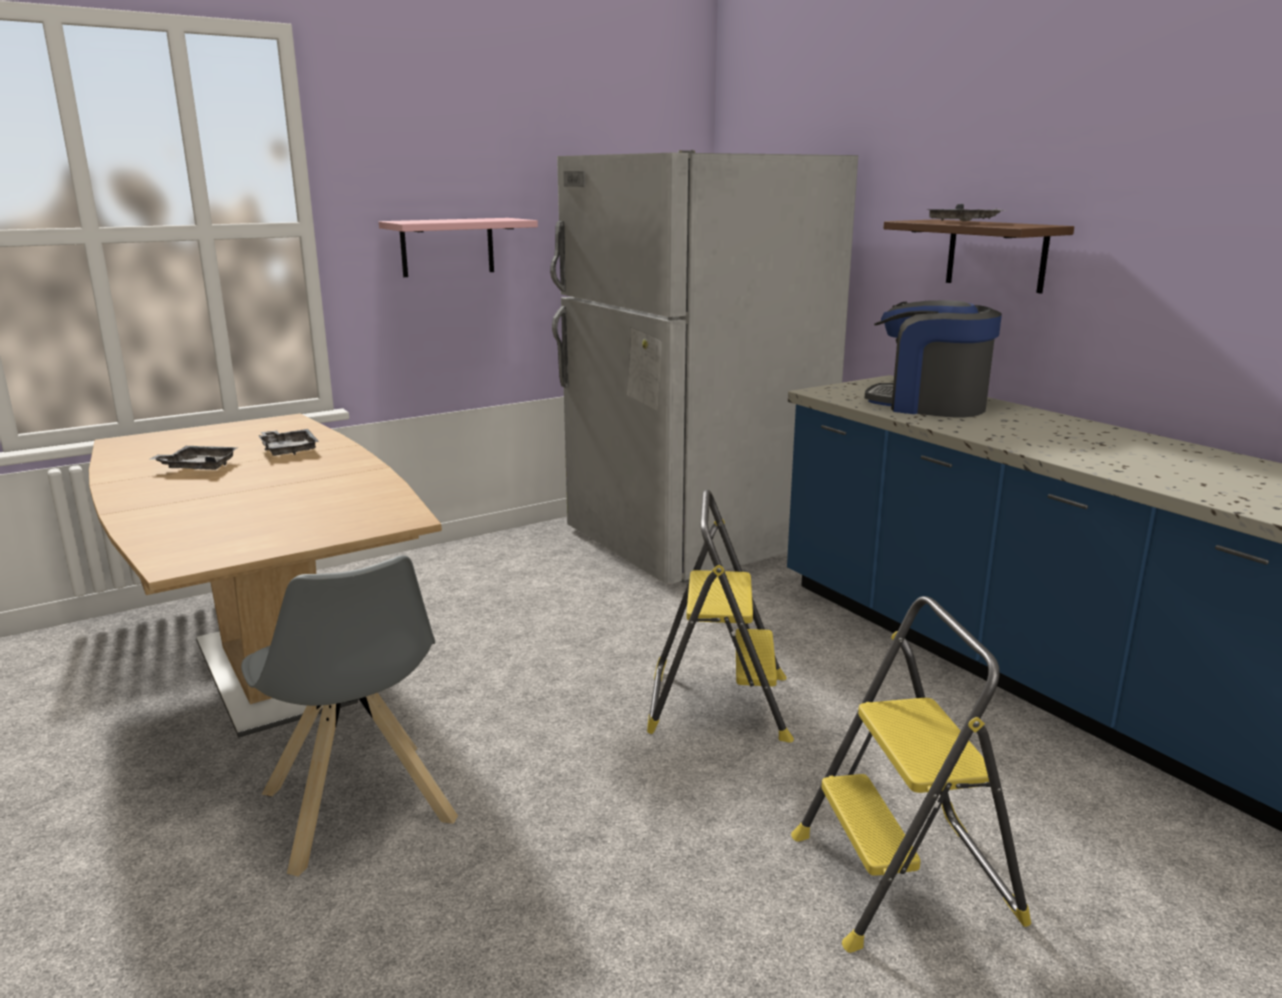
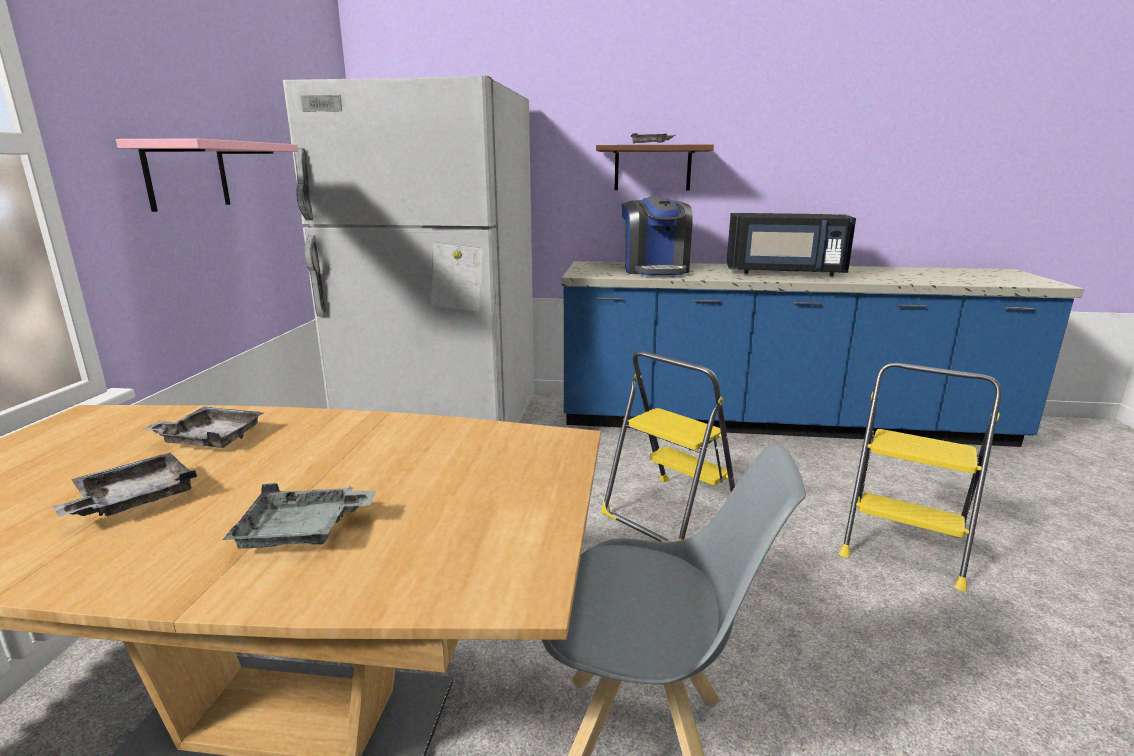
camera: 50 degrees left, 0 degrees up
(197, 505) = (302, 531): none -> grey tray
(928, 405) = (655, 270): coffee machine -> coffee machine turned 75 degrees counterclockwise
(1102, 447) = (784, 272): none -> black microwave

